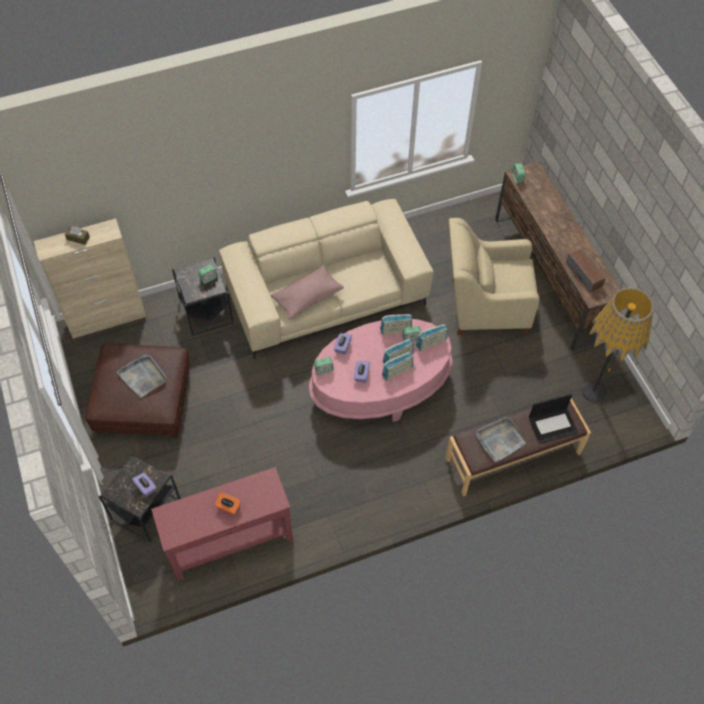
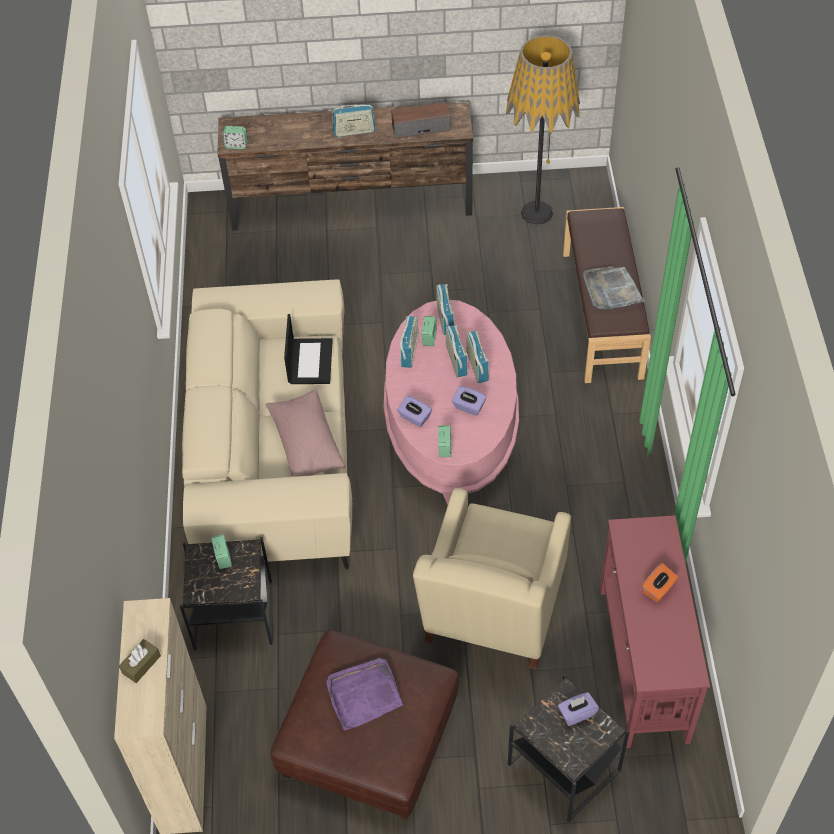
camera: 70 degrees left, 5 degrees down
(143, 376) = (363, 694): grey tray -> purple tray
(484, 305) = (368, 280): beige armchair -> beige armchair (492, 611)
(553, 425) = (605, 235): laptop -> laptop (309, 361)
(561, 237) = (354, 131): none -> radio

